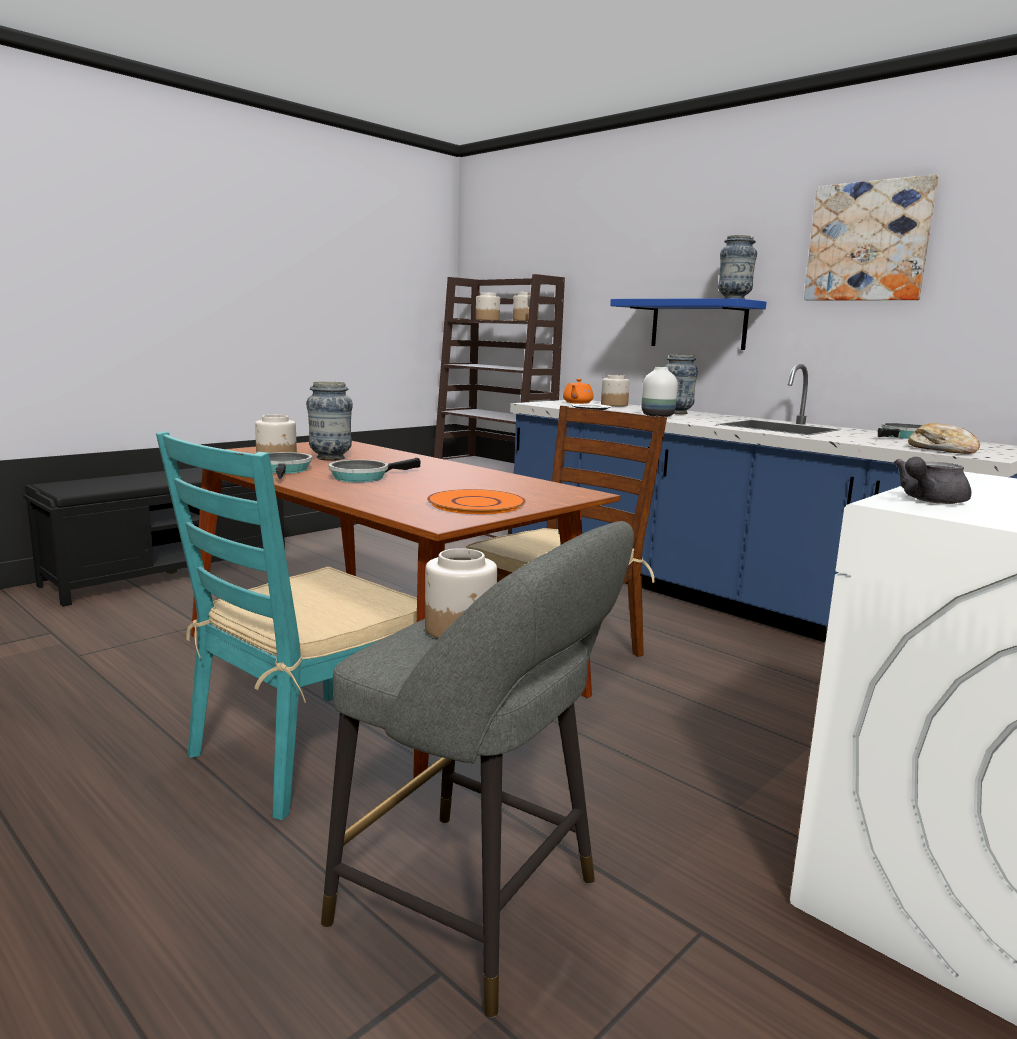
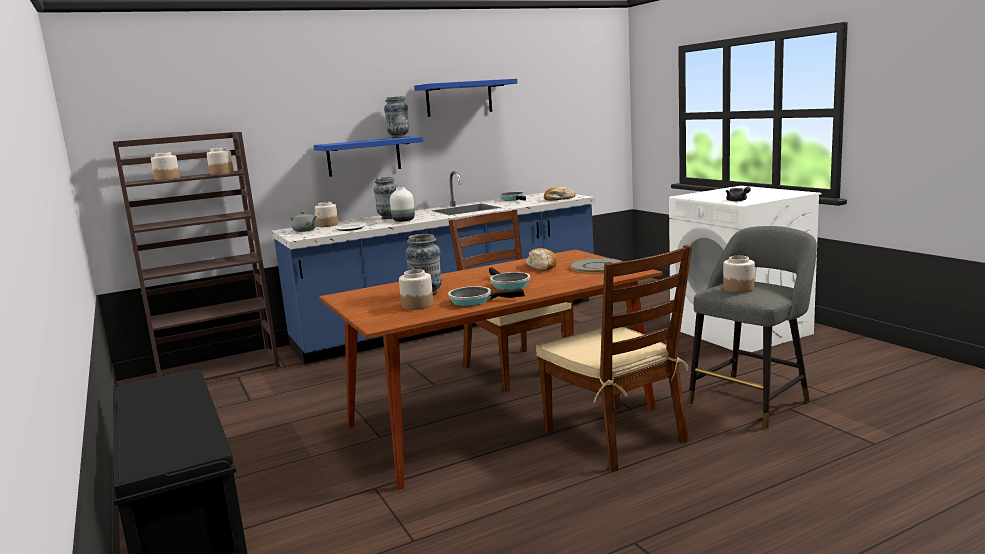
camera: 70 degrees left, 0 degrees up
(306, 750) = (616, 436): turquoise chair -> brown chair
(477, 504) = (596, 266): orange plate -> grey plate
(478, 484) = (542, 266): none -> bread
(577, 403) = (305, 230): orange teapot -> grey teapot
(868, 242) = (459, 98): picture -> blue shelf

